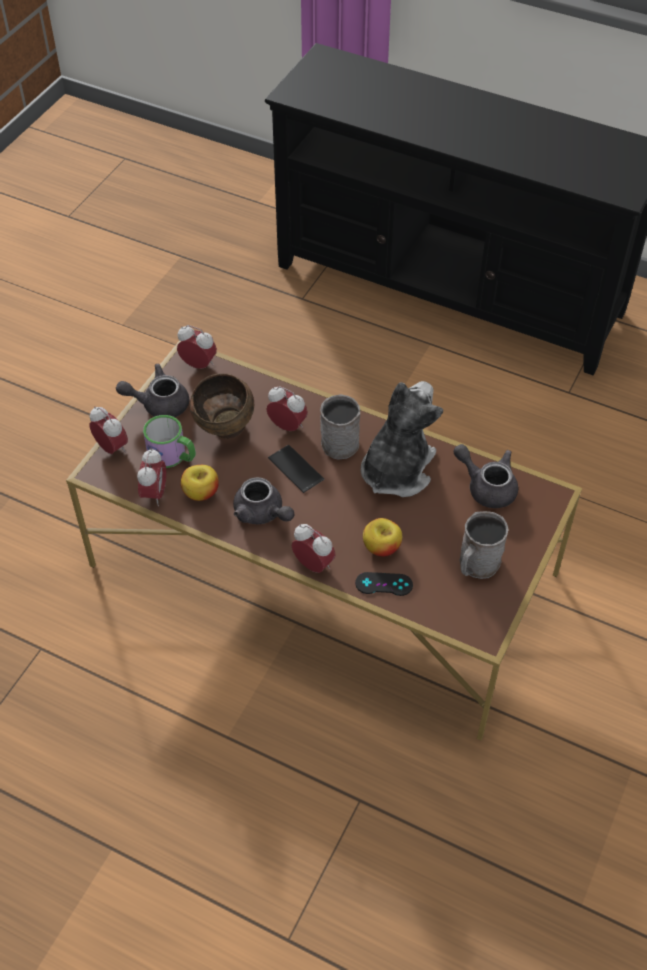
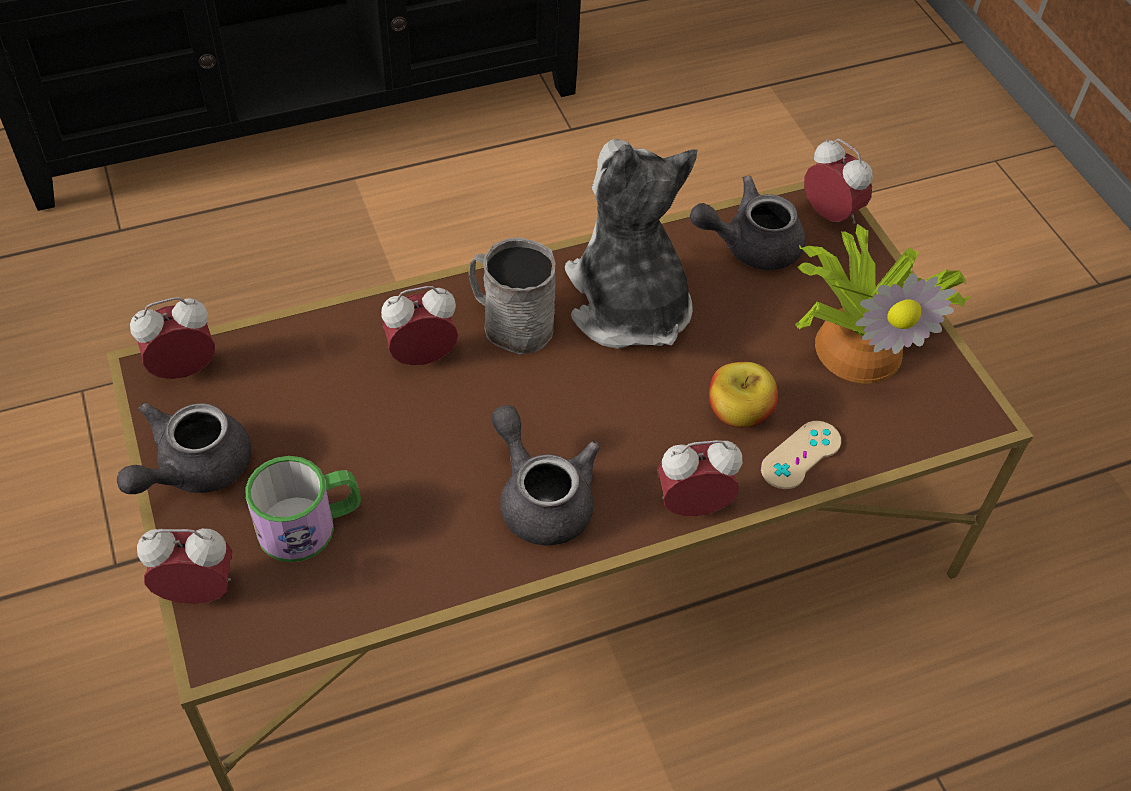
camera: 50 degrees left, 0 degrees up
(154, 494) = (354, 601): alarm clock -> alarm clock (830, 215)
(201, 493) = (420, 542): apple -> none
(225, 430) = (343, 428): brown bowl -> none
(262, 514) = (541, 497): grey teapot -> grey teapot turned 120 degrees counterclockwise
(296, 469) = (505, 403): phone -> none
(384, 584) = (801, 455): black game controller -> beige game controller
(476, 565) = (861, 344): grey mug -> potted plant

